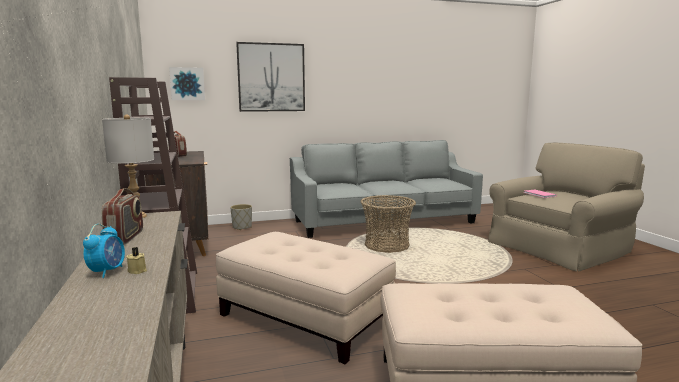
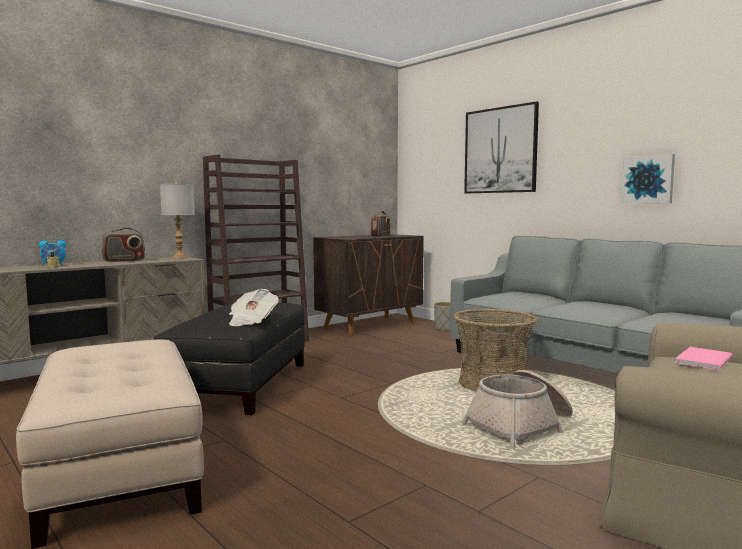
camera: 65 degrees right, 5 degrees down
(187, 84) = (425, 165): picture -> picture (648, 179)
(303, 319) = (239, 384): beige ottoman -> black ottoman
(347, 250) = (251, 321): none -> newspaper
(460, 256) = (520, 427): none -> basket

